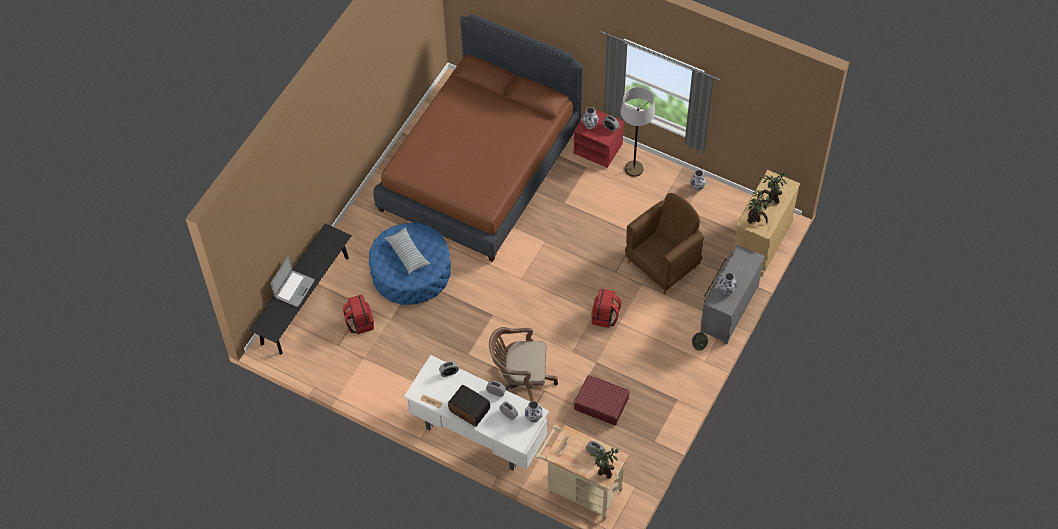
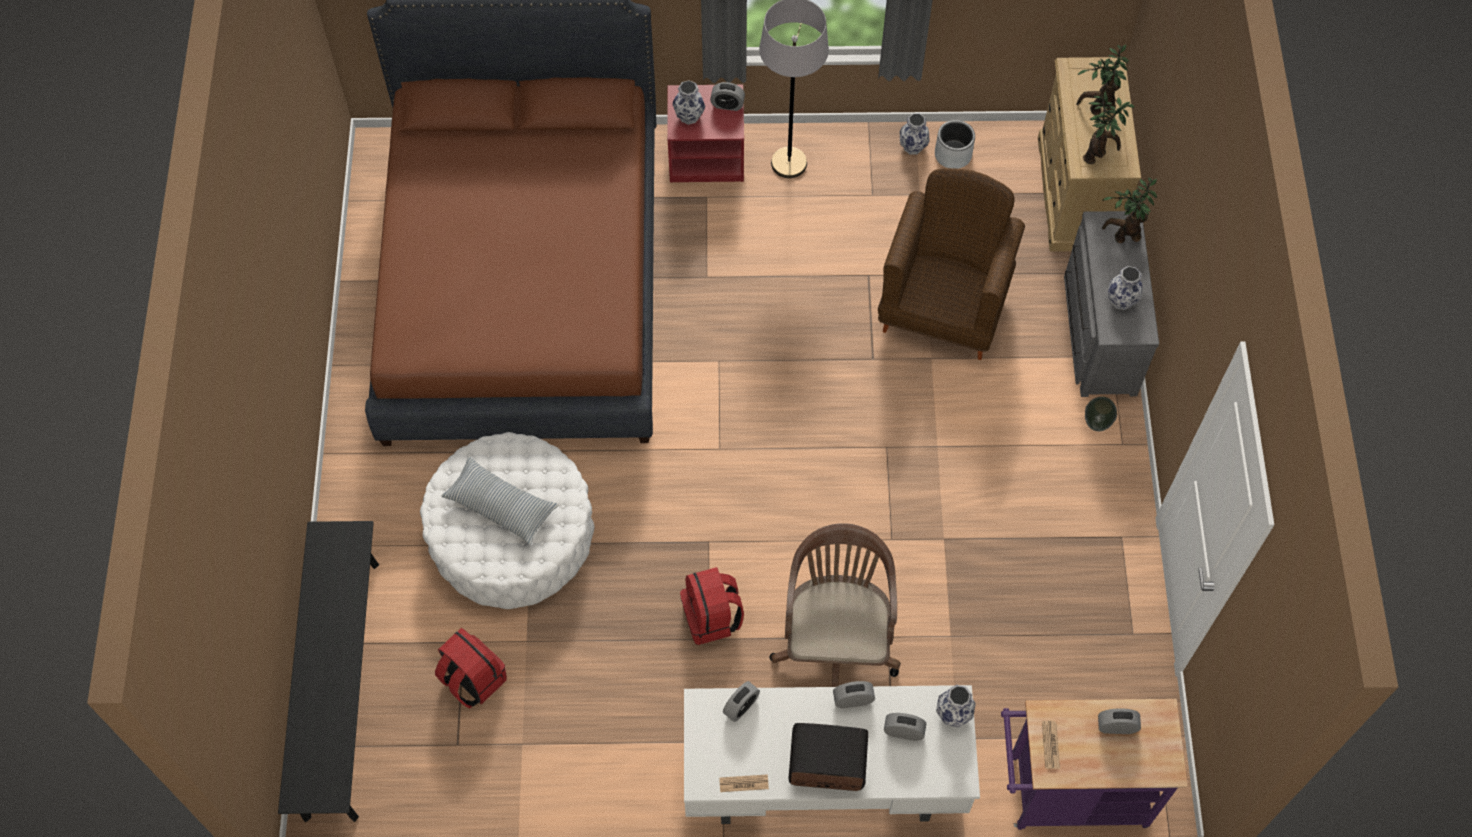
camera: 30 degrees left, 5 degrees up
(294, 288) = (322, 682): laptop -> none
(411, 272) = (511, 534): blue ottoman -> white ottoman
(521, 381) = (835, 641): brown office chair -> brown office chair turned 120 degrees clockwise
(580, 489) = (1067, 792): beige cart -> purple cart
(601, 403) = (1001, 610): red suitcase -> none
(603, 472) = (1155, 758): potted plant -> potted plant (1123, 236)
(605, 317) = (907, 447): red backpack -> red backpack (712, 617)
(714, 199) = (953, 154): none -> grey planter

